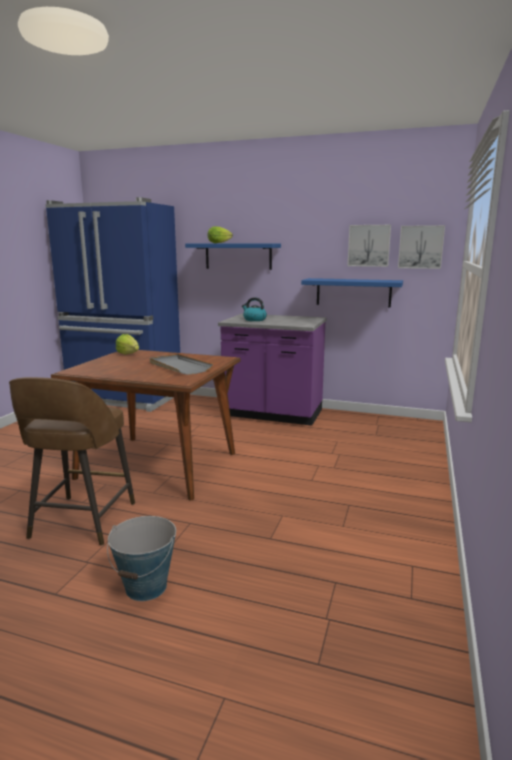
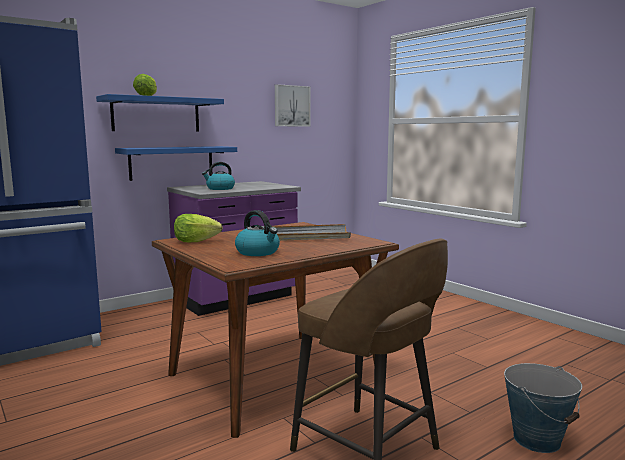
camera: 55 degrees left, 5 degrees down
(112, 368) = (258, 252): none -> kettle
(353, 292) = (281, 153): blue shelf -> blue shelf (172, 162)
(420, 247) = (329, 108): picture -> none

